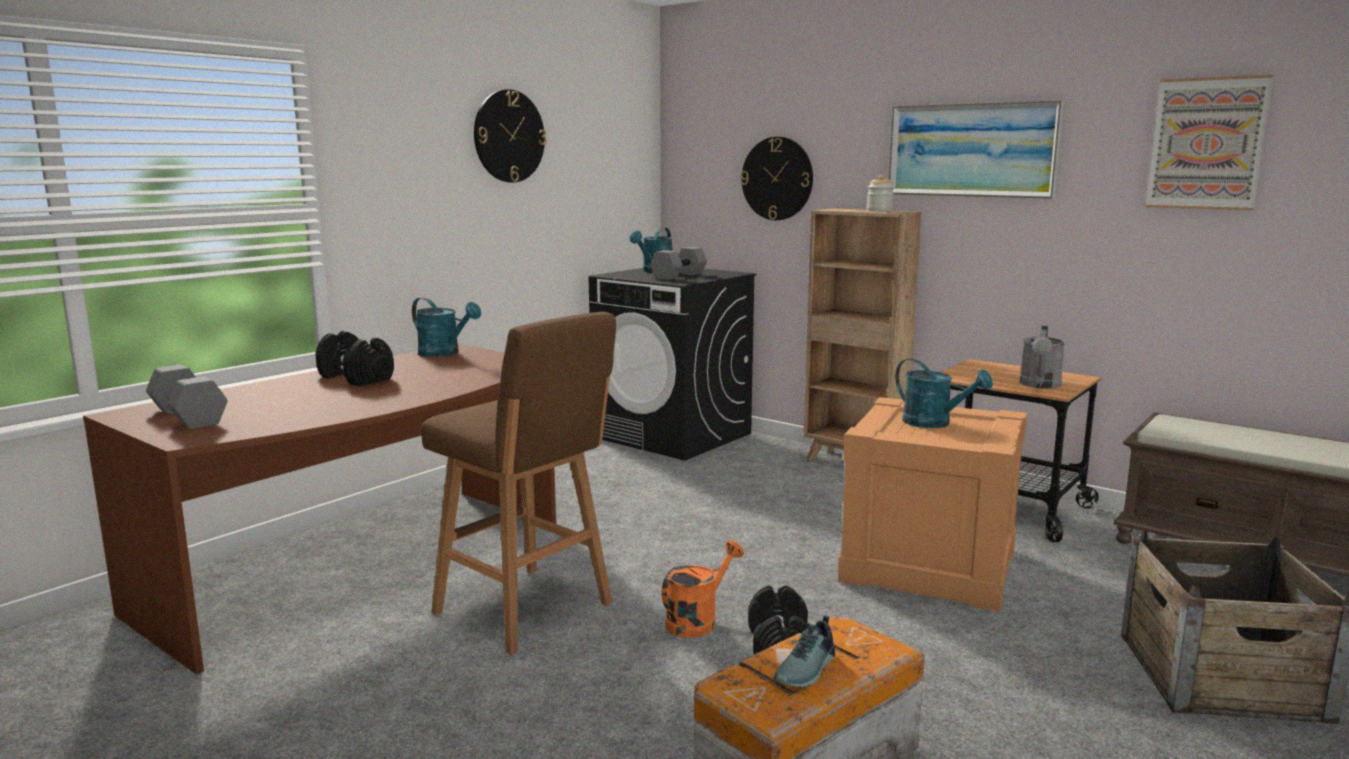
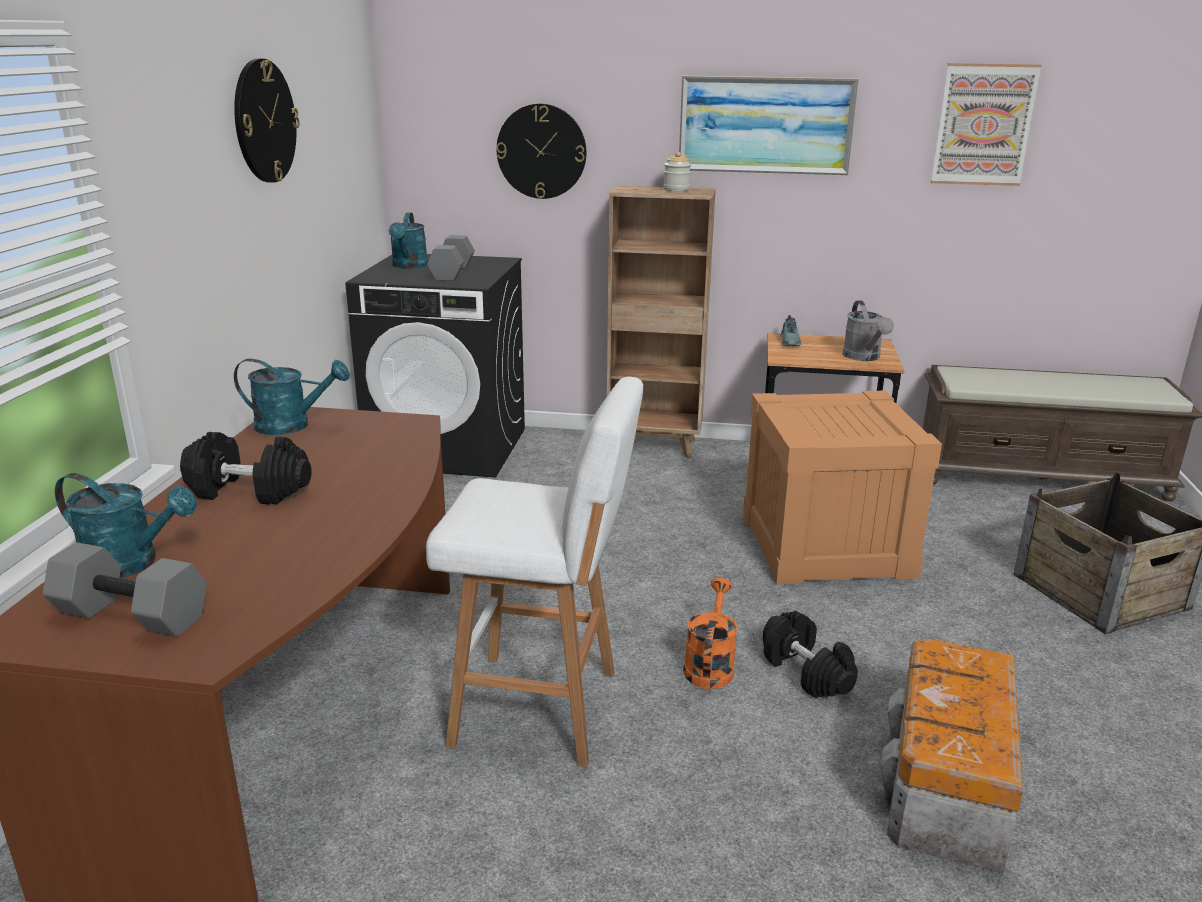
camera: 30 degrees left, 10 degrees up
(527, 610) = (542, 709): brown stool -> white stool
(808, 670) = (968, 705): shoe -> shoe (790, 341)
(934, 423) = (831, 417): turquoise watering can -> turquoise watering can (132, 564)

